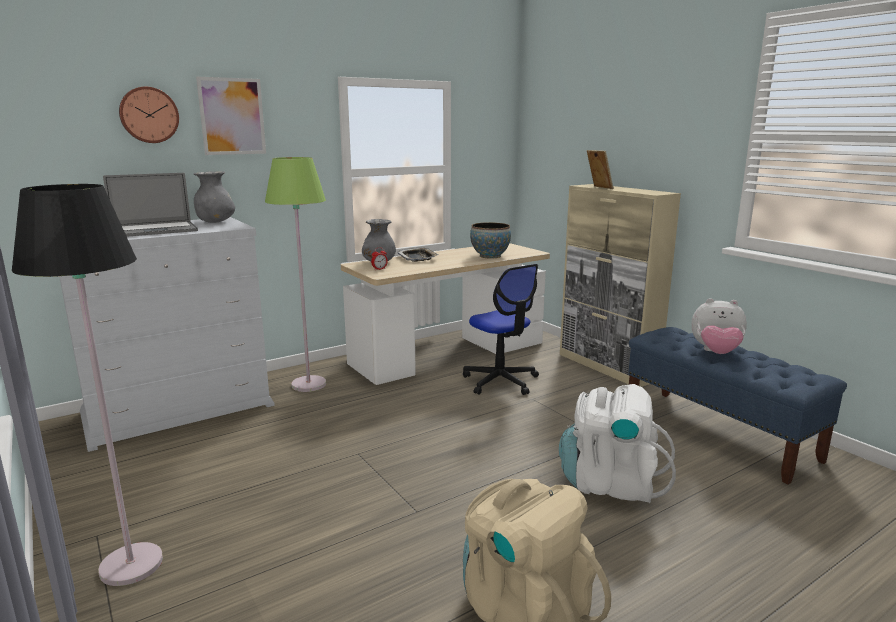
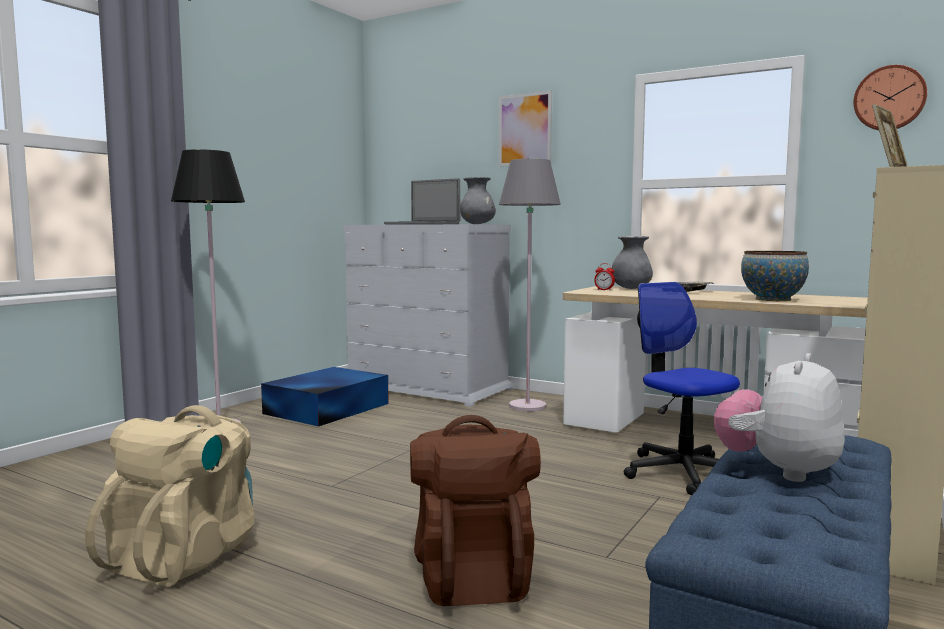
camera: 65 degrees right, 10 degrees down
(149, 115) = (463, 134): wall clock -> wall clock (889, 98)
(164, 478) = (325, 409): none -> blue storage box
(309, 384) = (528, 406): green floor lamp -> grey floor lamp
(500, 381) = (682, 472): office chair -> office chair turned 120 degrees clockwise
(610, 483) = (472, 574): white backpack -> brown backpack
(716, 353) = (778, 471): plush toy -> plush toy turned 45 degrees clockwise

